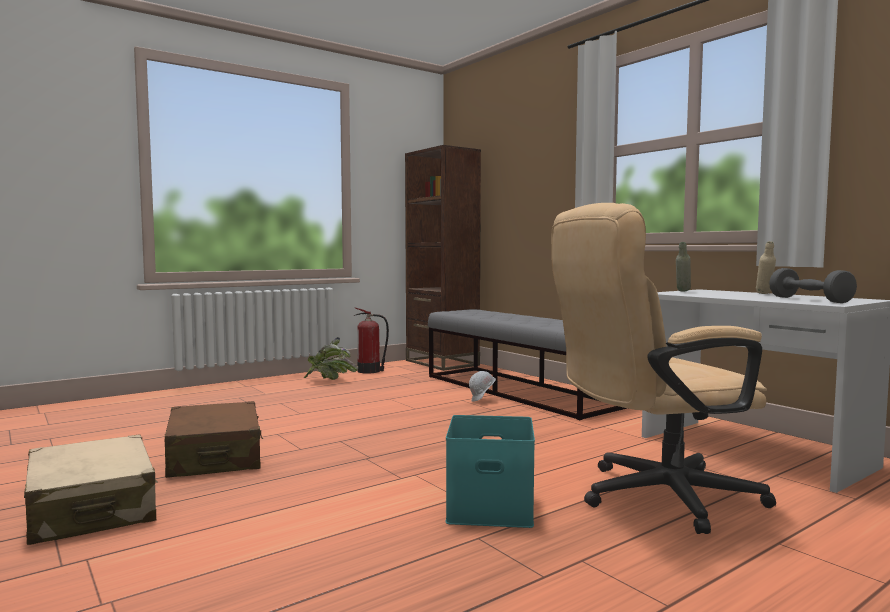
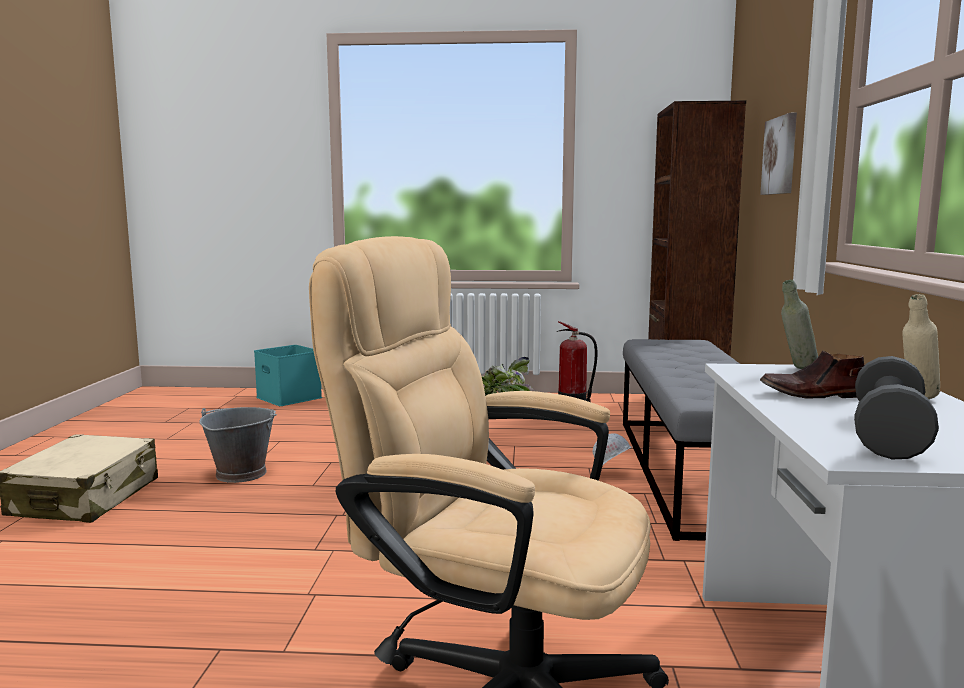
camera: 40 degrees right, 5 degrees up
(215, 457) = (240, 473): brown suitcase -> grey bucket
(492, 507) = (308, 619): turquoise storage box -> turquoise storage box (290, 397)
(525, 185) = (781, 156): none -> picture
(733, 295) = (813, 395): none -> brown shoe

